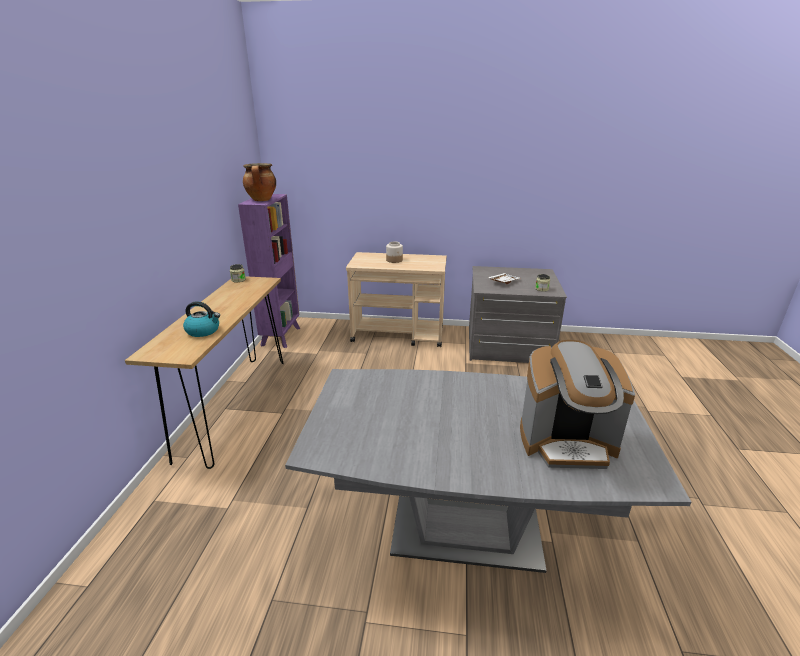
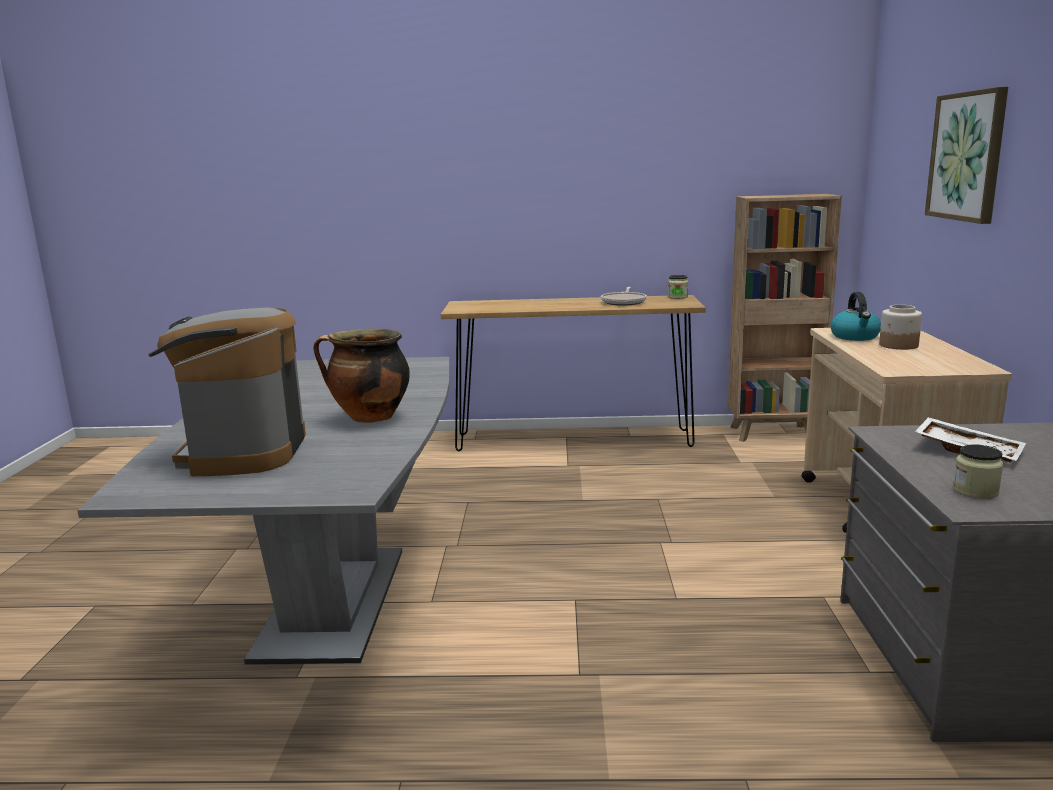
camera: 85 degrees right, 10 degrees down
(203, 331) = (516, 307): kettle -> kettle (855, 337)
(234, 295) = (624, 302): none -> frying pan
(262, 200) = (775, 196): cooking pot -> cooking pot (369, 418)
(281, 336) = (774, 433): purple bookcase -> brown bookcase
(380, 170) = (967, 156): none -> picture

